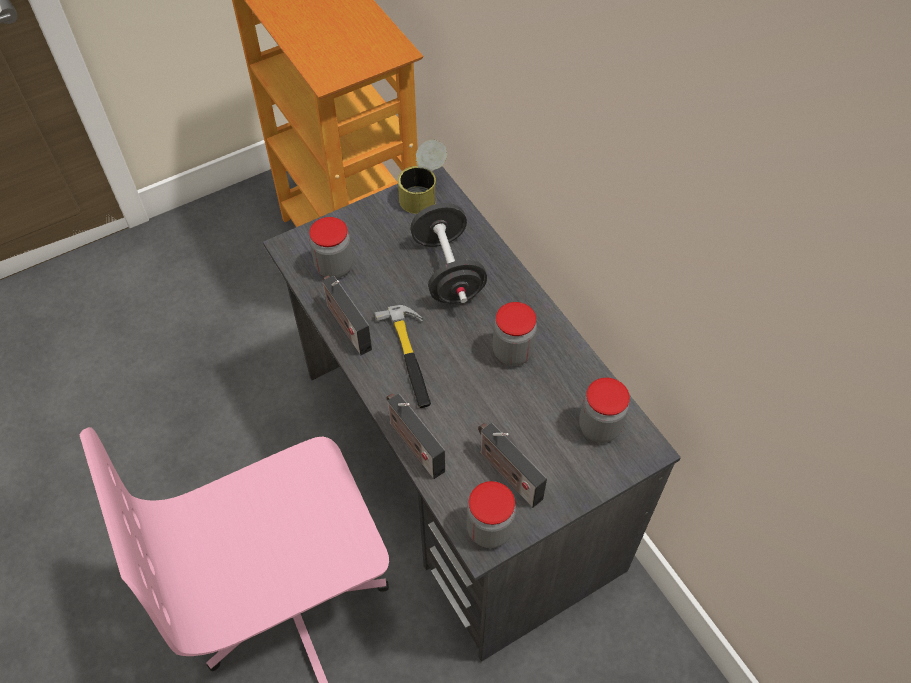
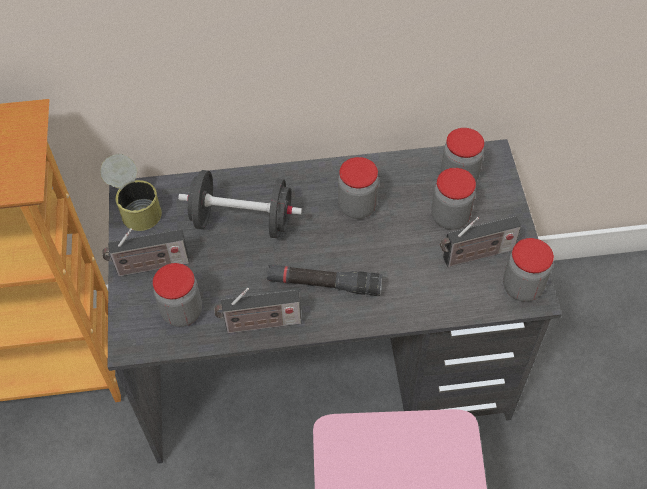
camera: 65 degrees left, 0 degrees up
(410, 358) = (324, 284): hammer -> black flashlight
(413, 444) = (417, 313): radio -> radio (149, 266)
(543, 435) = (450, 217): none -> jar

